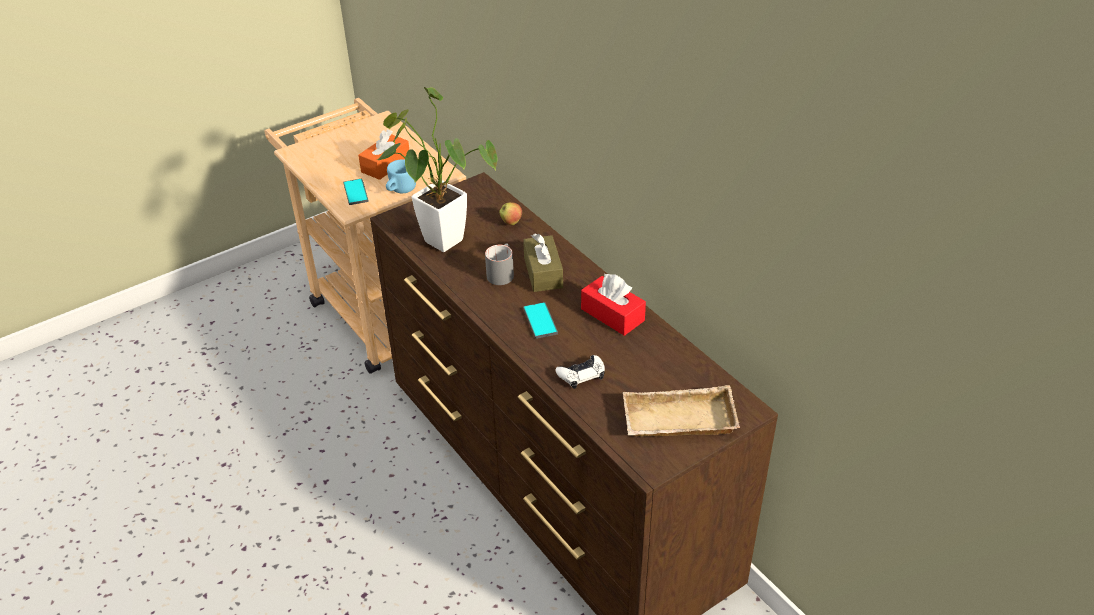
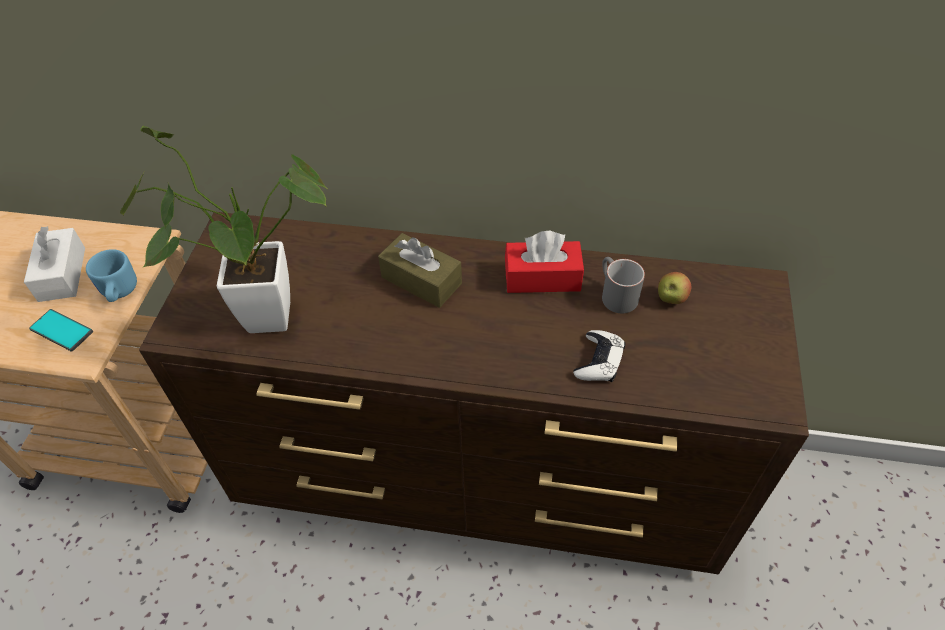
camera: 45 degrees left, 10 degrees up
(385, 165) = (62, 274): orange tissue box -> white tissue box
(501, 273) = (379, 310): grey mug -> grey mug (614, 295)
(511, 222) = (318, 248): apple -> apple (670, 299)
(540, 321) = (487, 334): phone -> none
(677, 422) = (735, 342): beige tray -> none

